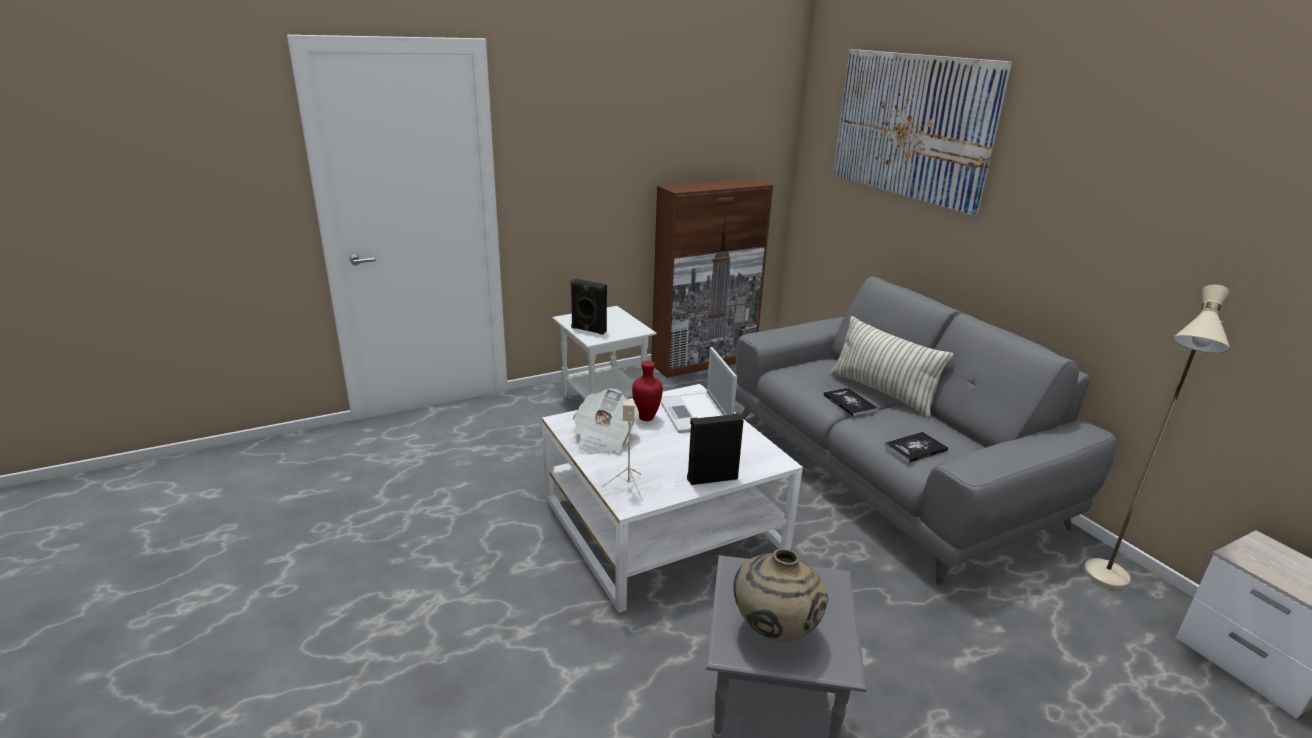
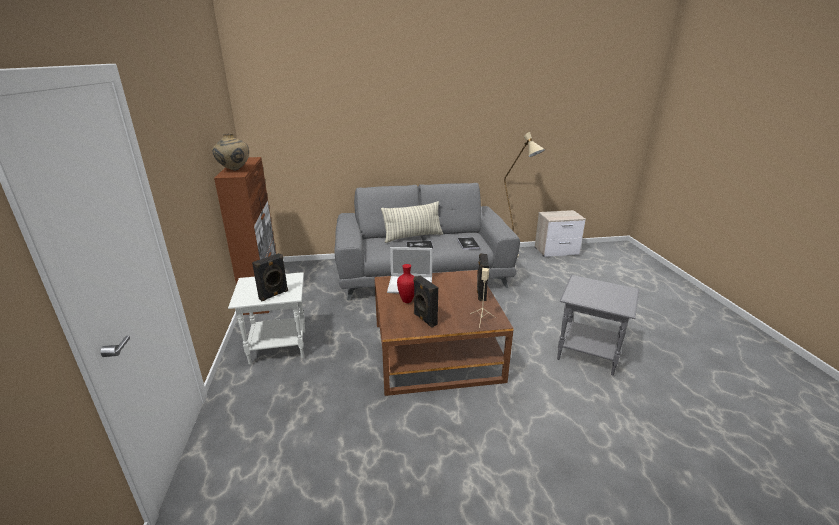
camera: 70 degrees left, 0 degrees up
(603, 438) = (424, 319): newspaper -> black speaker
(662, 524) = (435, 351): white coffee table -> brown coffee table
(774, 632) = (612, 298): beige vase -> beige vase (234, 170)
(911, 126) = (340, 100): picture -> none

